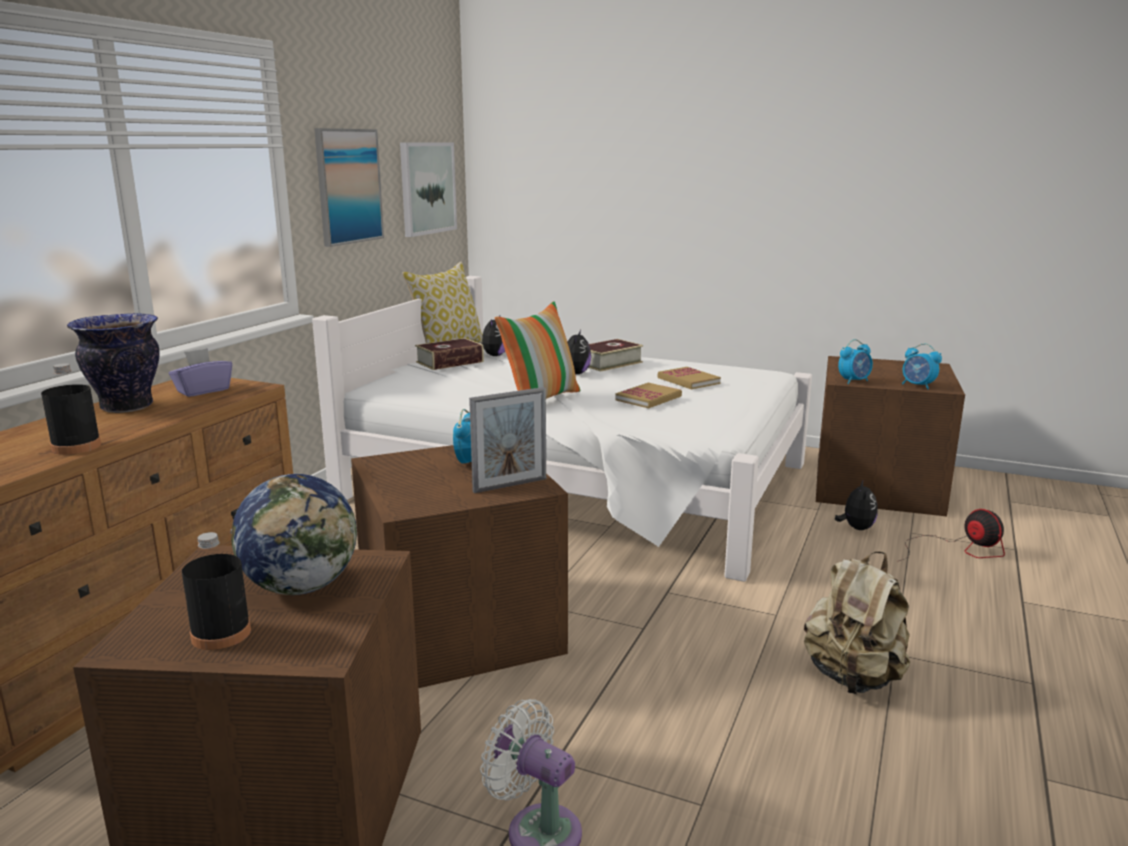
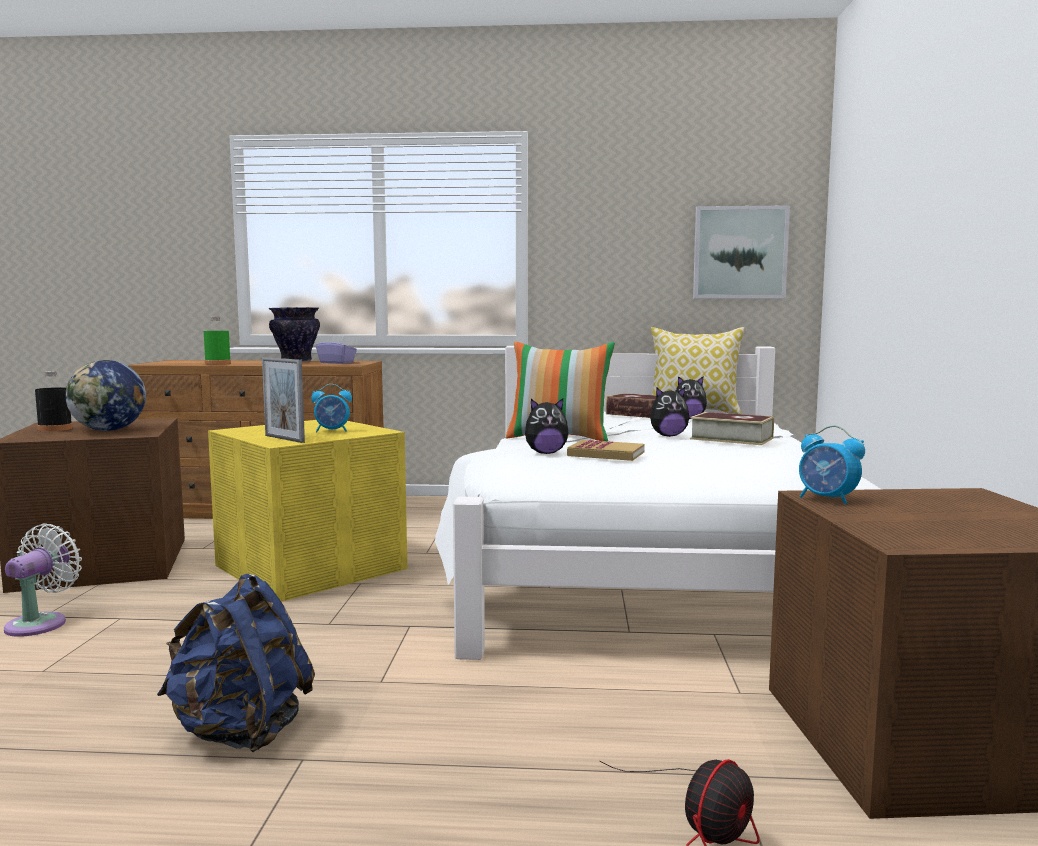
camera: 70 degrees right, 10 degrees down
(76, 447) = (218, 364): black bottle -> green bottle
(348, 186) = (609, 246): picture -> none
(462, 626) = (314, 567): brown storage box -> yellow storage box
(688, 380) = (715, 461): book -> none
(853, 678) = (241, 732): beige backpack -> blue backpack
(856, 528) = (699, 724): plush toy -> plush toy (546, 453)
(918, 386) = (879, 528): alarm clock -> none

